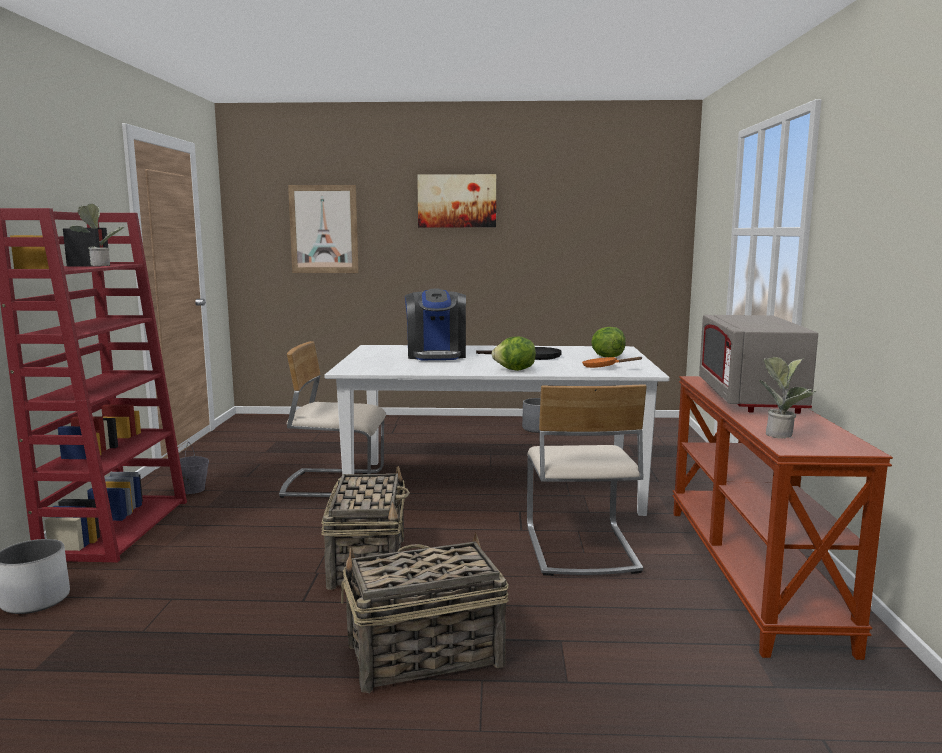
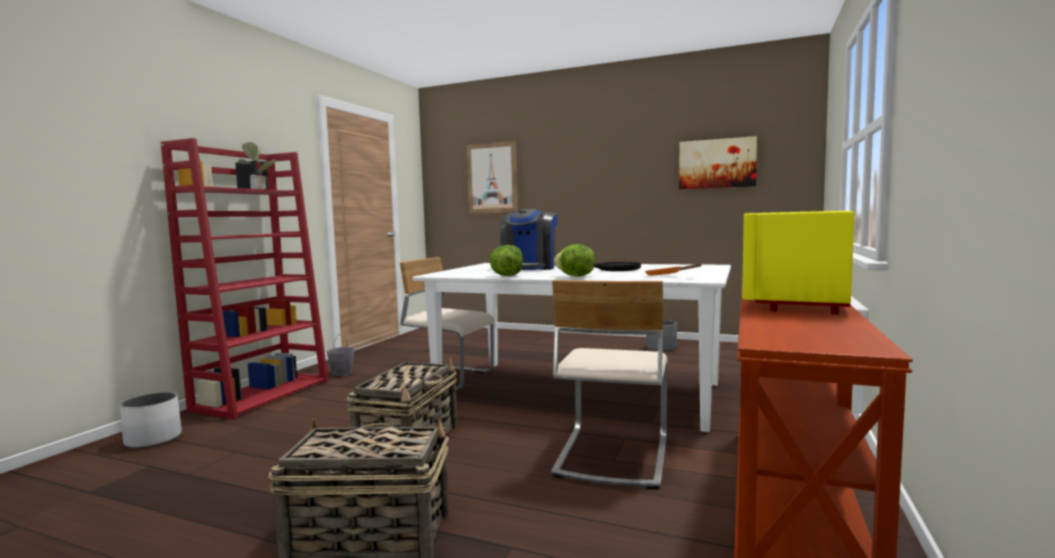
camera: 20 degrees right, 5 degrees down
(457, 201) = (596, 148): picture -> picture (717, 163)
(607, 357) = (685, 270): lettuce -> lettuce (507, 276)
(749, 398) = (793, 300): grey microwave -> yellow microwave
(783, 434) = (779, 330): potted plant -> none

